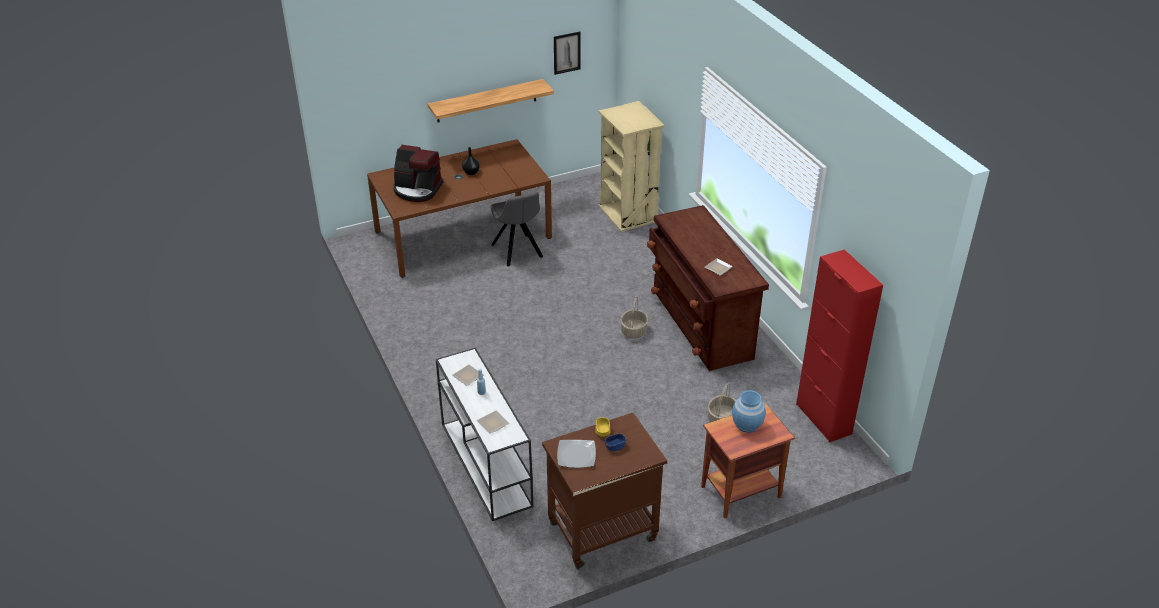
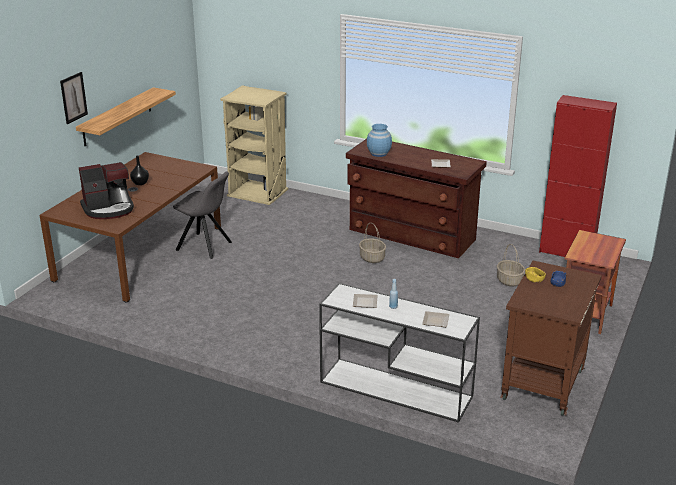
camera: 40 degrees left, 10 degrees down
(567, 53) = (166, 58): picture -> picture (73, 97)
(576, 455) = (543, 301): plate -> none
(747, 425) = (589, 245): blue vase -> blue vase (379, 153)

